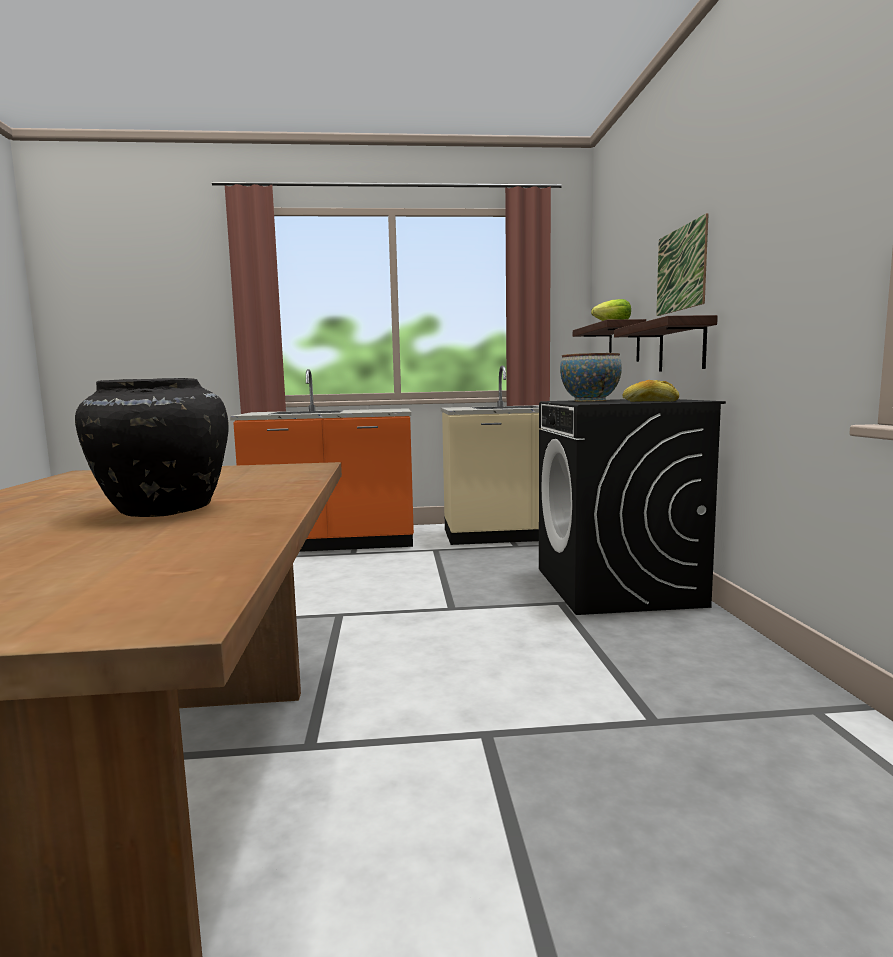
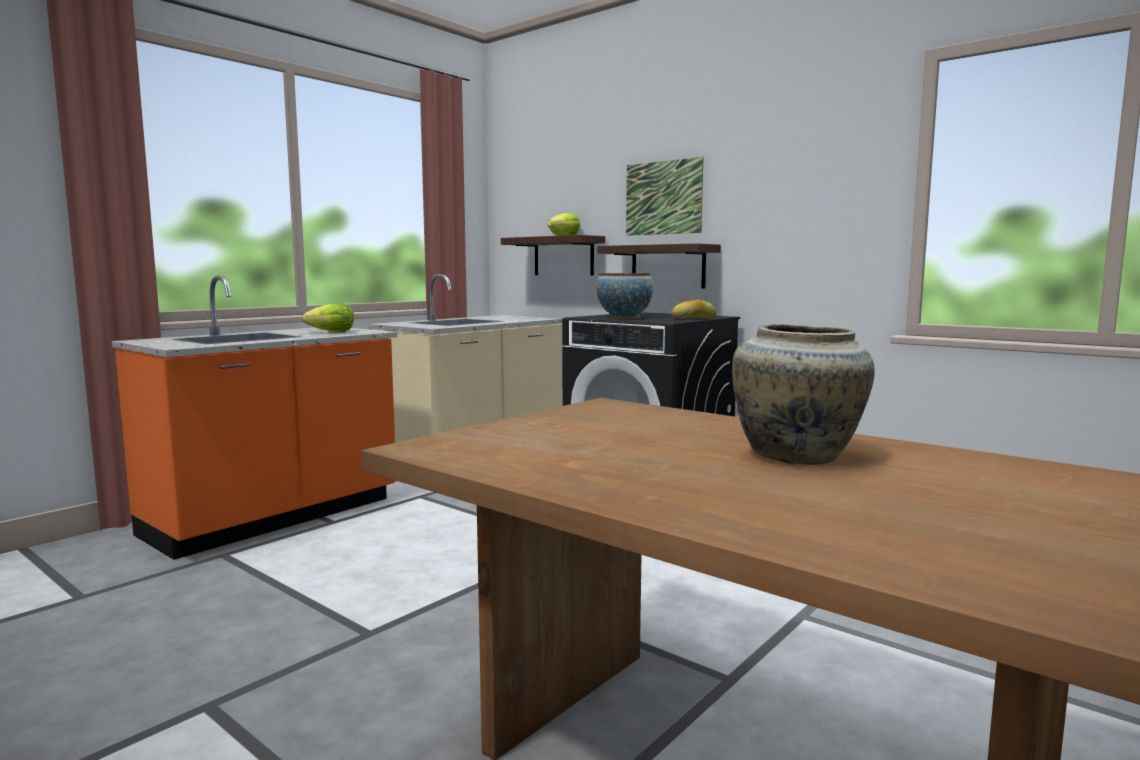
camera: 45 degrees left, 0 degrees up
(161, 510) = (797, 456): black vase -> beige vase
(374, 410) = (332, 332): none -> lettuce

